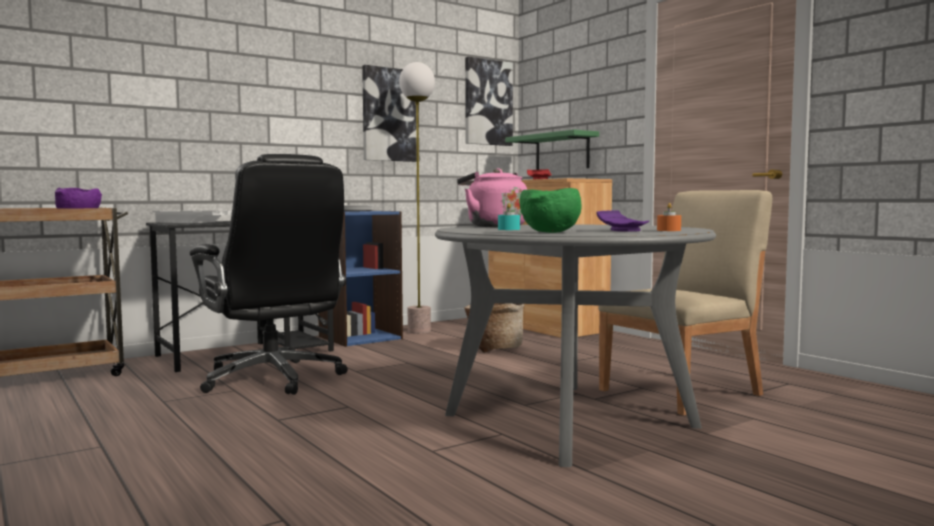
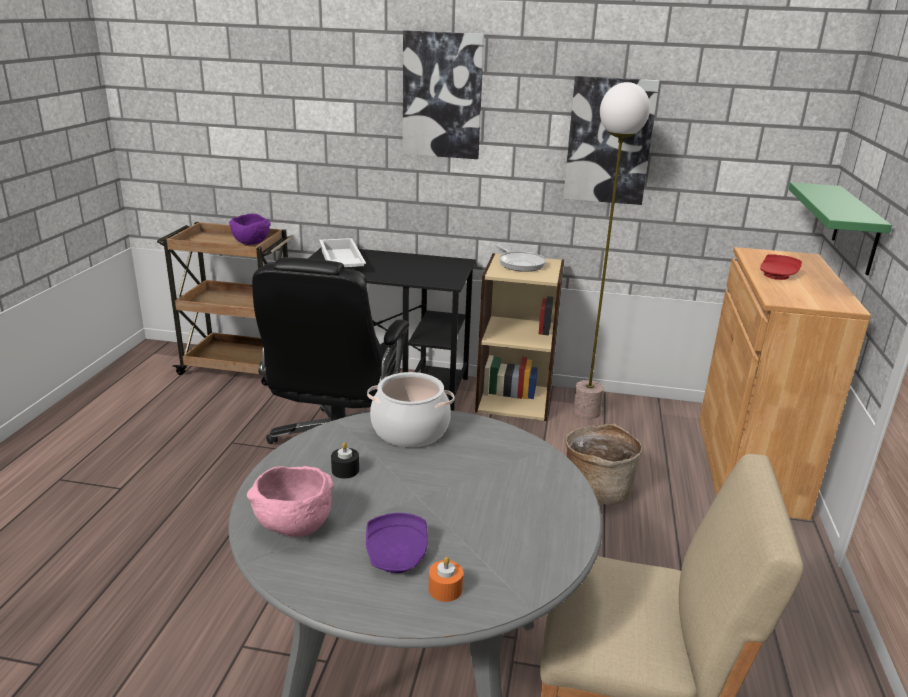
camera: 45 degrees right, 20 degrees up
(360, 337) = (514, 399): blue bookcase -> beige bookcase
(487, 102) = (783, 122): picture -> picture (442, 95)
(493, 226) = (410, 430): pink kettle -> cooking pot
(508, 229) = (345, 470): turquoise candle -> black candle
(550, 232) = (293, 527): green bowl -> pink bowl

